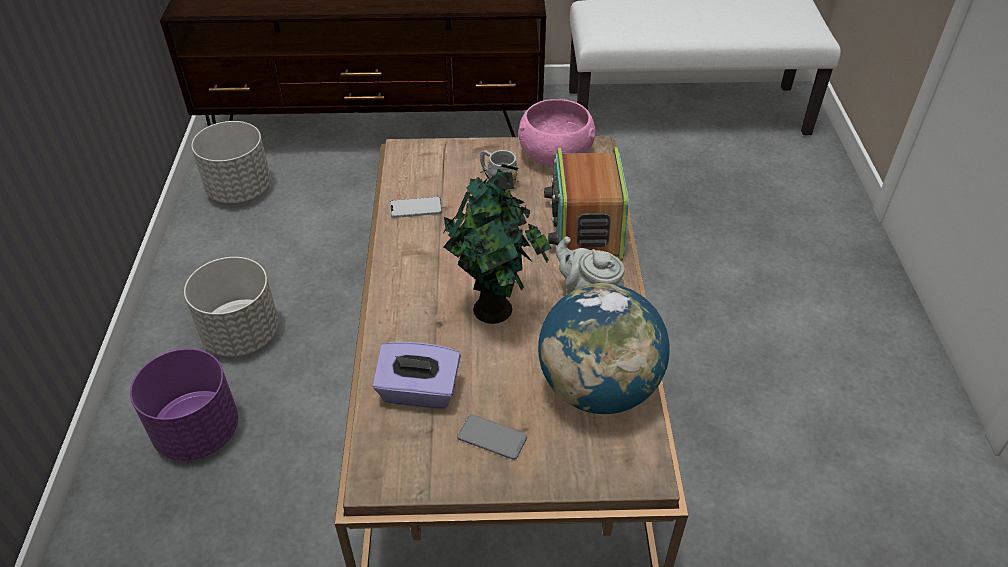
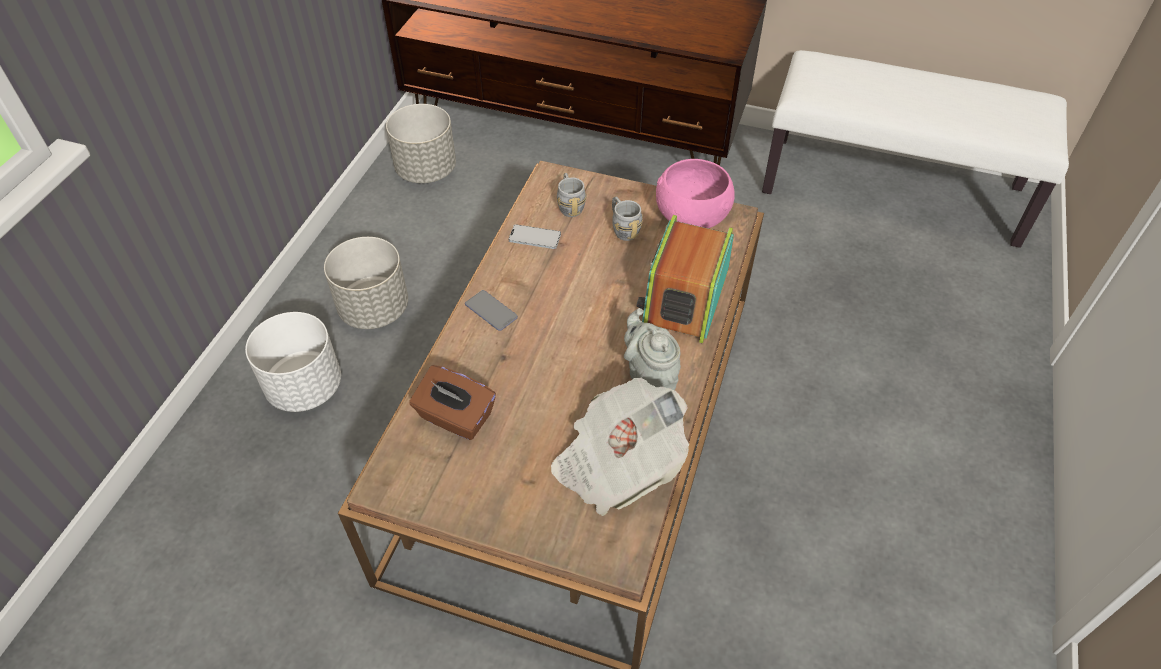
camera: 20 degrees right, 5 degrees up
(197, 431) = (305, 387): purple planter -> white planter
(418, 392) = (455, 417): purple tissue box -> brown tissue box
(436, 172) = (570, 205): none -> grey mug
(492, 438) = (498, 480): phone -> phone (491, 311)
(496, 311) = (559, 359): potted plant -> none
(598, 388) = (617, 464): globe -> newspaper

